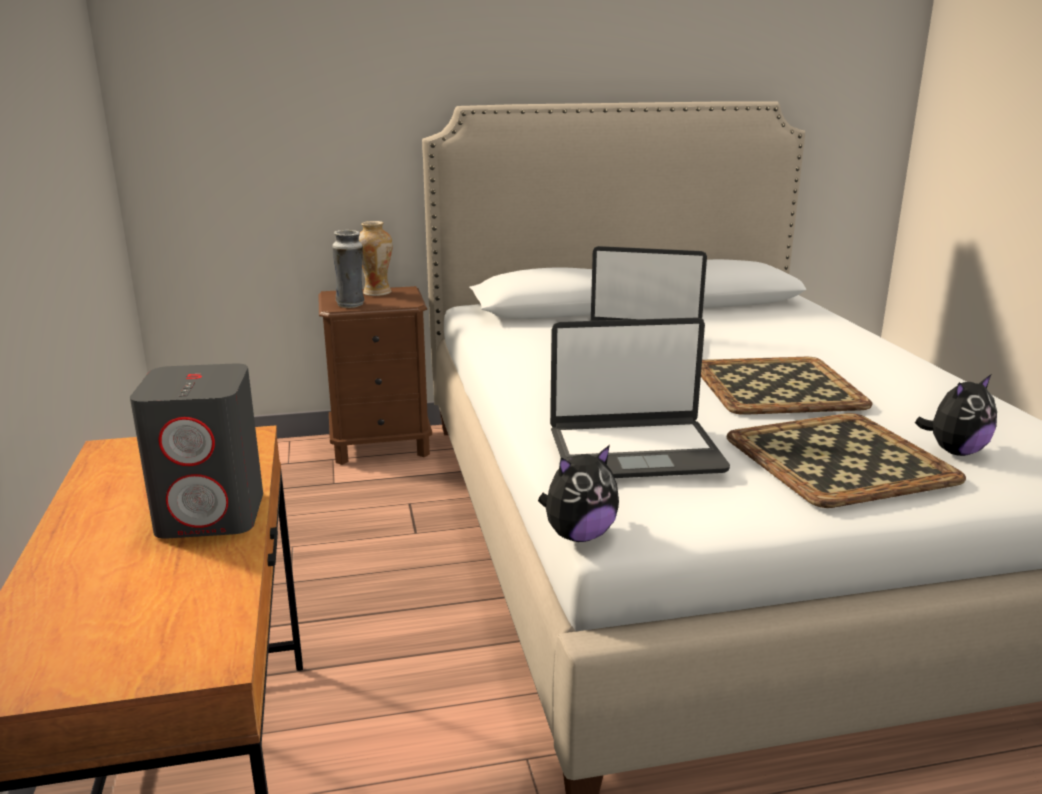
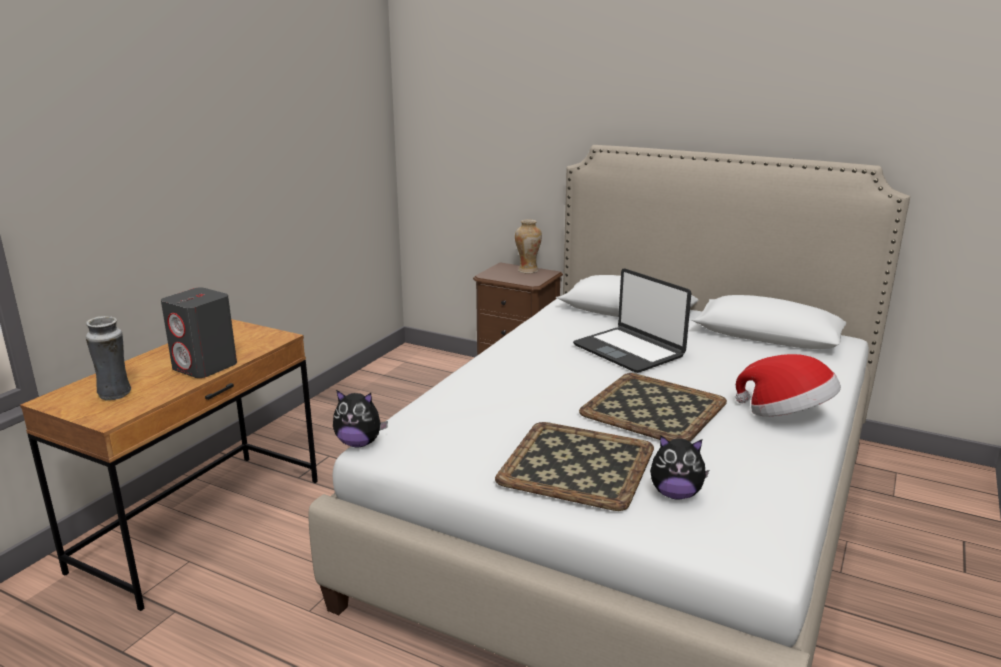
camera: 40 degrees right, 0 degrees up
(351, 304) = (497, 275): vase -> vase (115, 395)
(634, 451) = (467, 412): laptop -> none
(873, 358) = (786, 415): none -> hat

